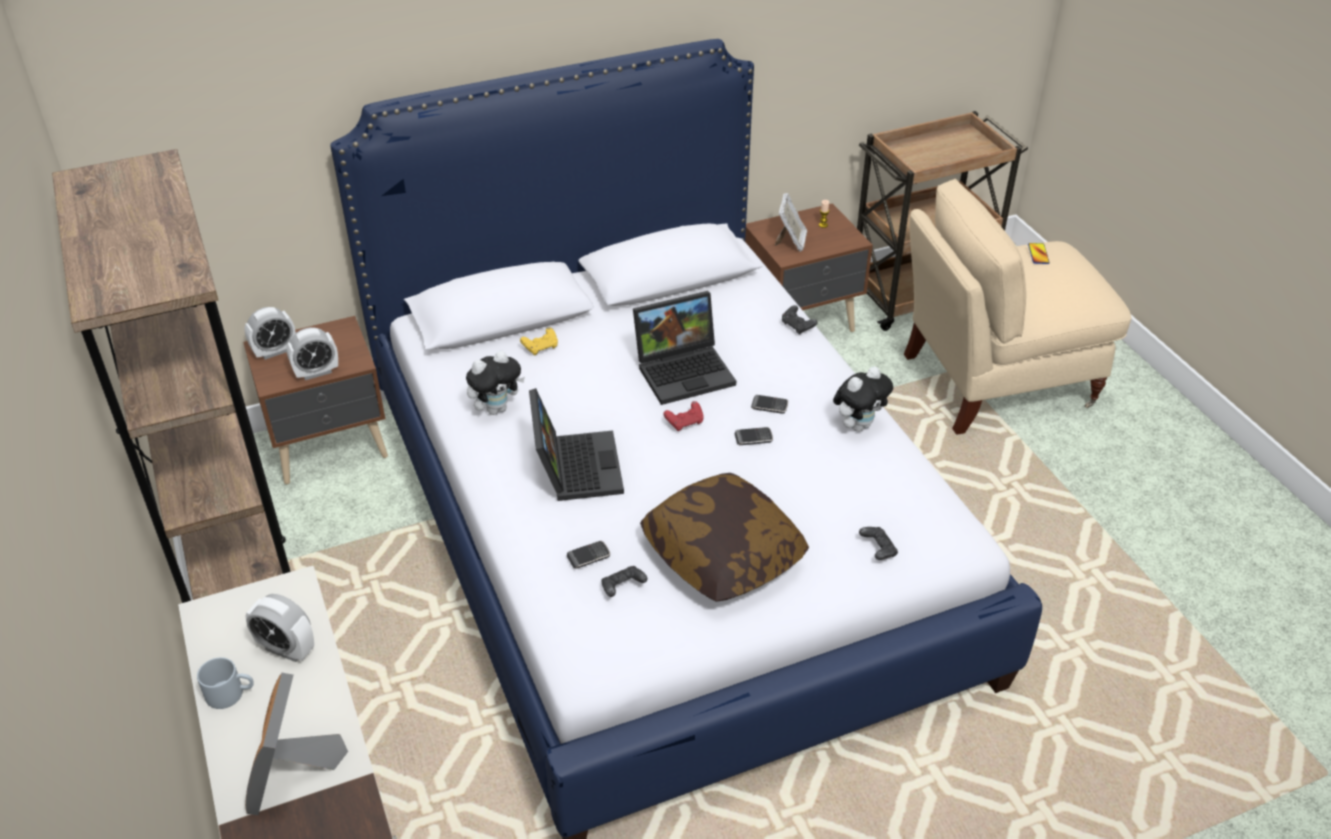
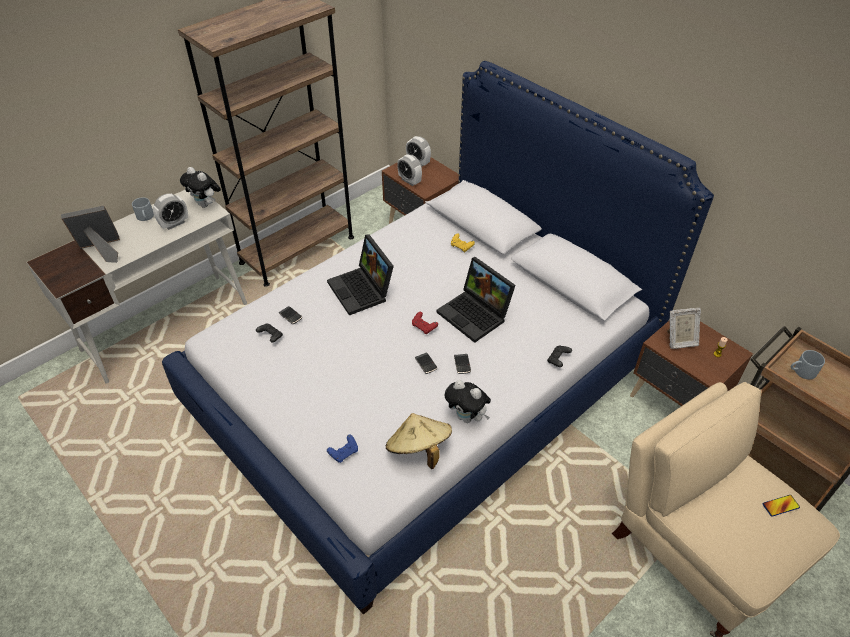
camera: 70 degrees right, 5 degrees up
(286, 649) = (174, 224): alarm clock -> alarm clock turned 135 degrees counterclockwise
(496, 408) = (398, 246): plush toy -> plush toy (206, 204)
(574, 466) = (363, 290): laptop -> laptop turned 90 degrees clockwise
(722, 555) = (313, 374): pillow -> none
(878, 550) = (344, 453): black game controller -> blue game controller
(896, 479) = (419, 450): none -> beige hat
(920, 159) = (801, 372): none -> grey mug

